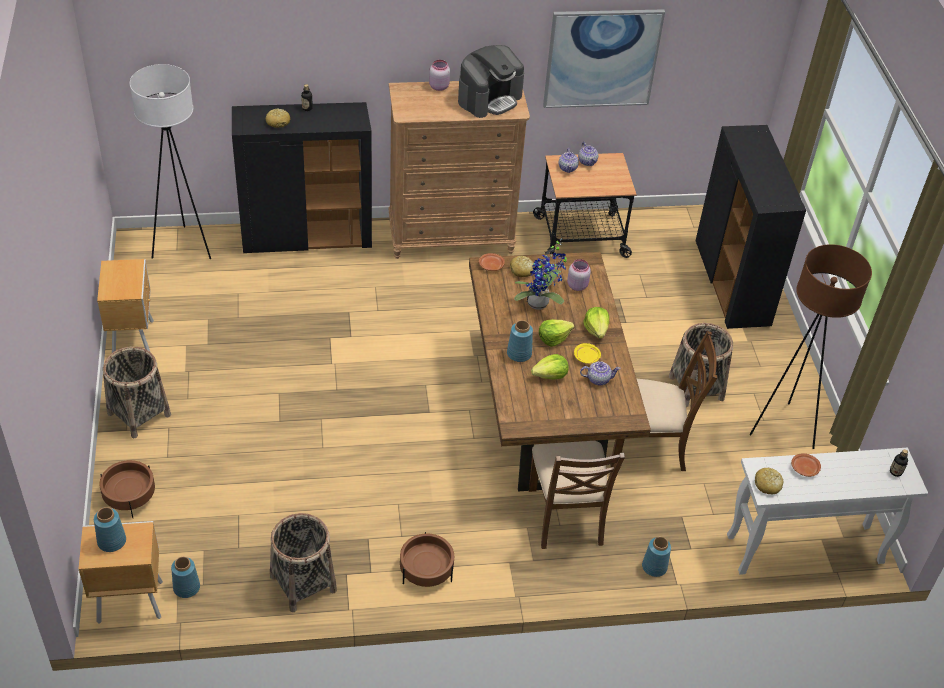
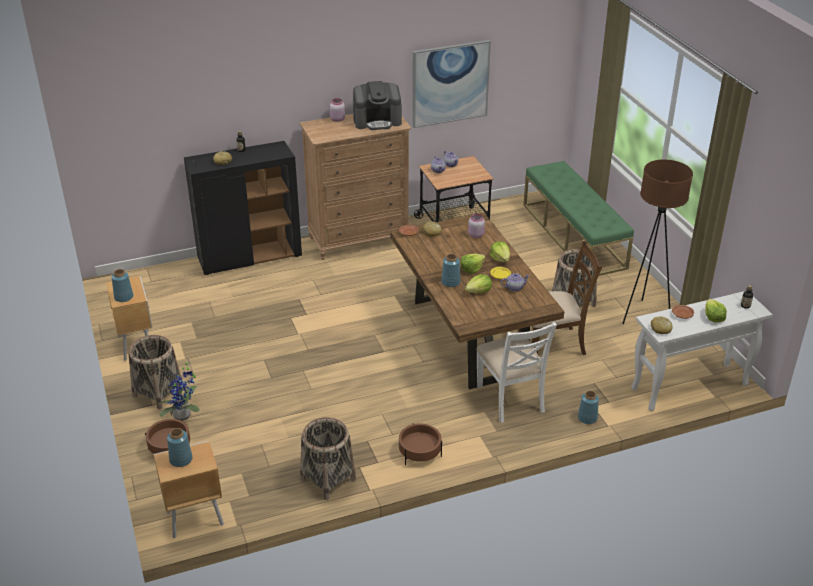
camera: 10 degrees left, 10 degrees down
(183, 248) = (155, 280): white floor lamp -> none
(187, 587) = (237, 500): blue vase -> blue vase (124, 297)
(489, 99) = (377, 121): coffee machine -> coffee machine turned 45 degrees clockwise
(540, 304) = (453, 250): potted plant -> potted plant (184, 416)
(566, 516) = (510, 398): brown chair -> white chair
(732, 284) = (573, 235): black cabinet -> green bench
(845, 481) = (713, 317): none -> lettuce

